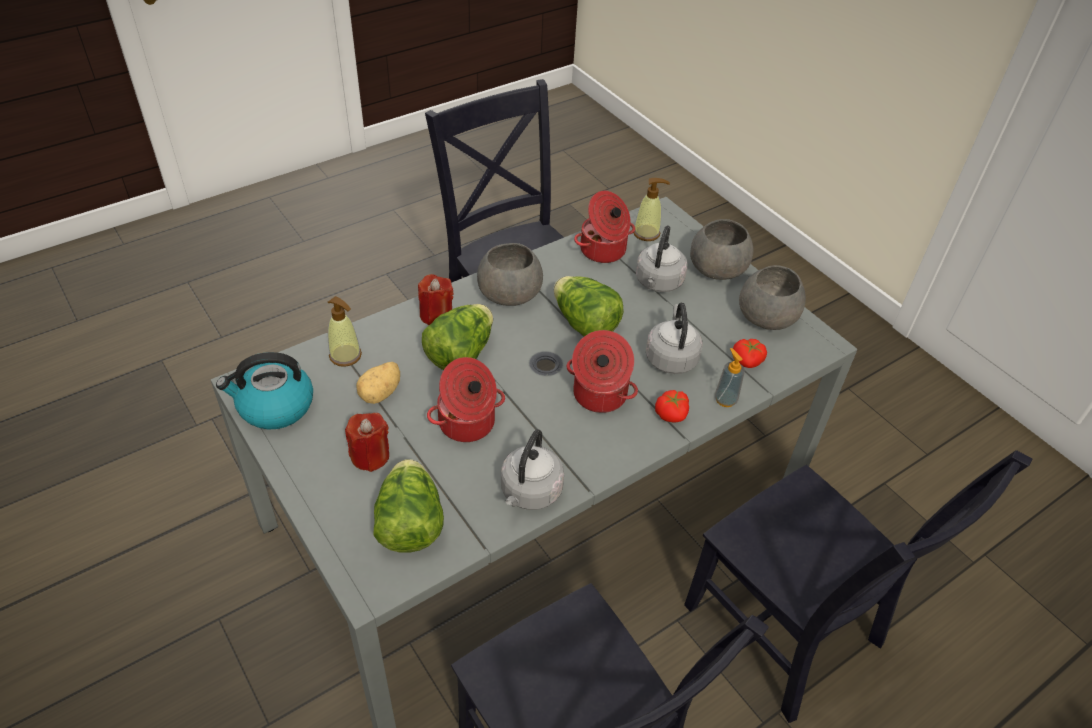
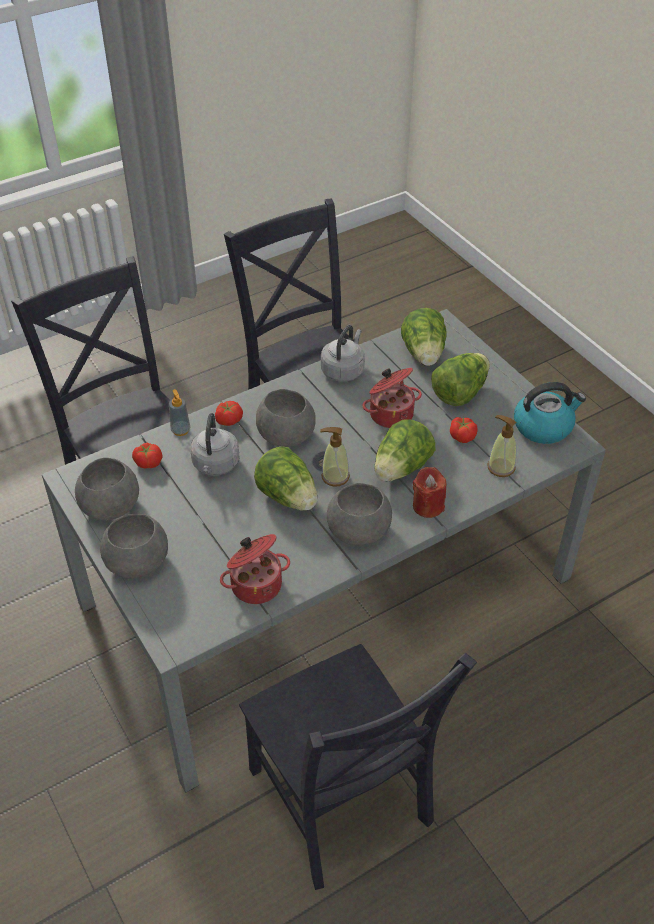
camera: 175 degrees left, 0 degrees up
(370, 456) = (460, 393): red candle -> lettuce
(381, 393) = (462, 436): potato -> tomato
(598, 395) = (285, 434): cooking pot -> grey bowl
(646, 233) = (201, 610): soap dispenser -> soap dispenser (335, 476)
(658, 283) = (206, 542): grey kettle -> none

